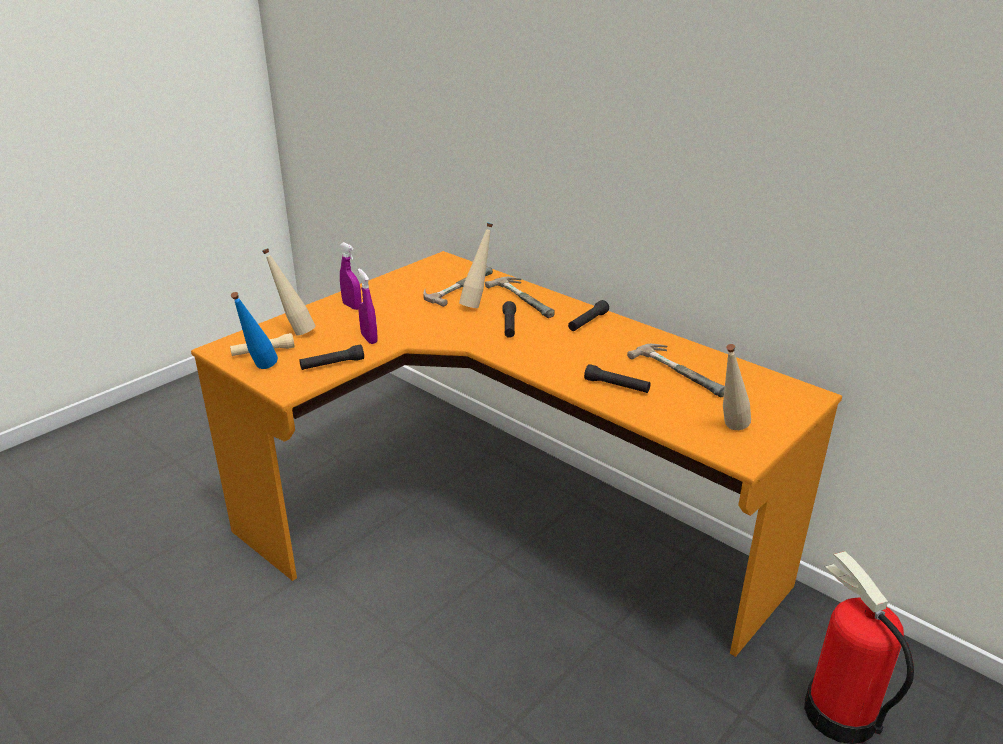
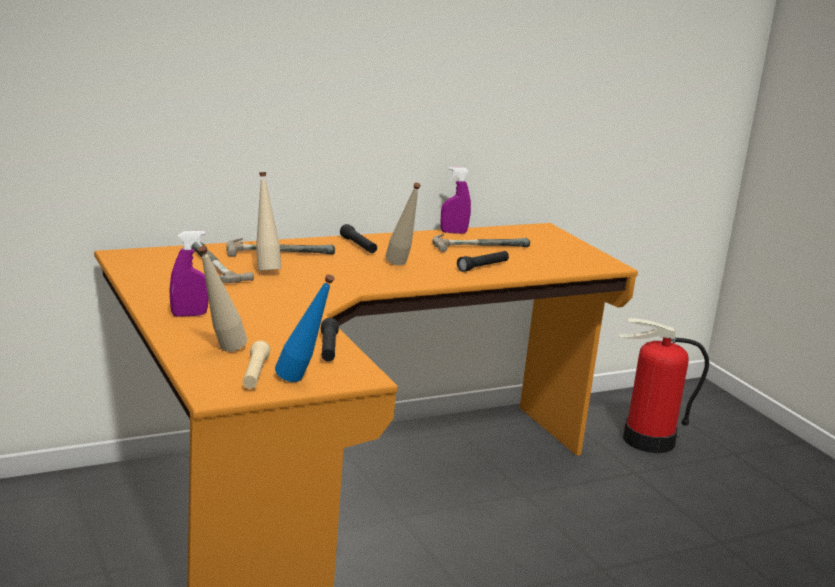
camera: 70 degrees left, 10 degrees down
(369, 339) = (286, 323): purple spray bottle -> purple spray bottle (453, 232)
(509, 326) = (330, 269): black flashlight -> none
(728, 430) = (574, 258): beige bottle -> beige bottle (401, 266)

